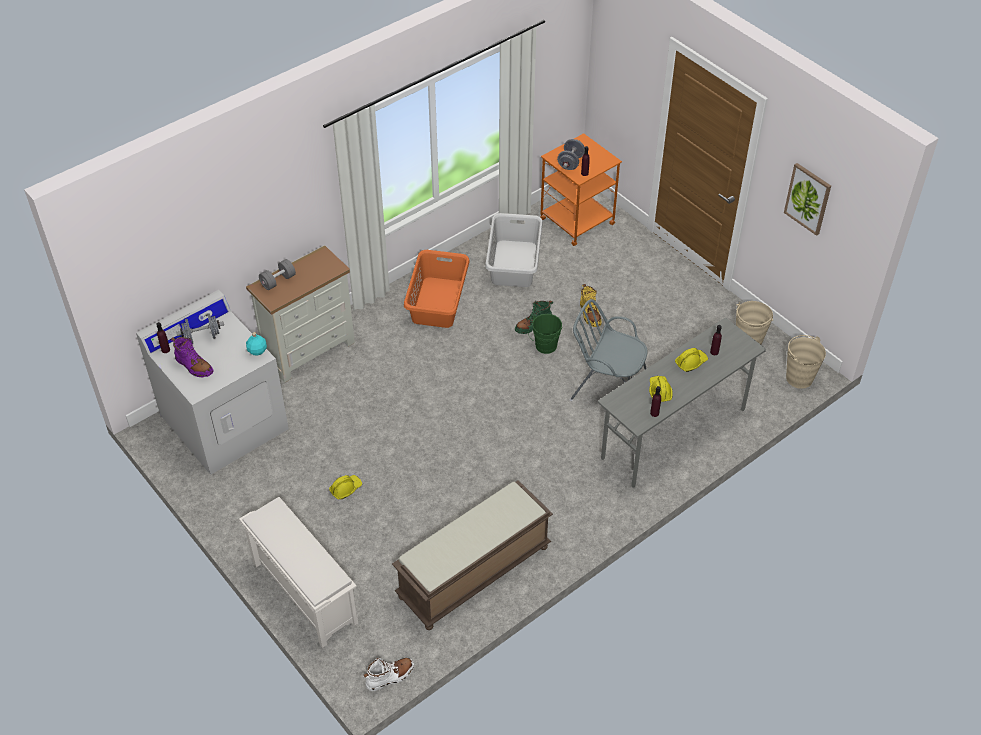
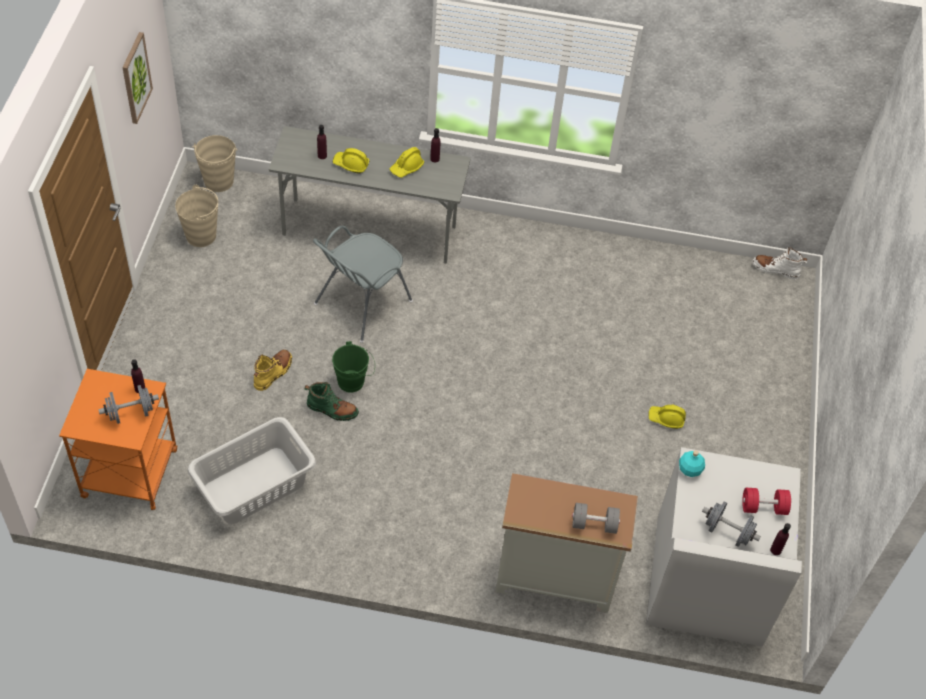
camera: 135 degrees left, 5 degrees up
(194, 366) = (763, 507): purple boot -> red dumbbell
(303, 592) = (782, 372): white shoe rack -> none
(437, 302) = (378, 515): orange laundry basket -> none
(474, 573) = (642, 276): brown bench -> none
(606, 388) = (360, 305): grey chair -> grey chair turned 60 degrees clockwise

